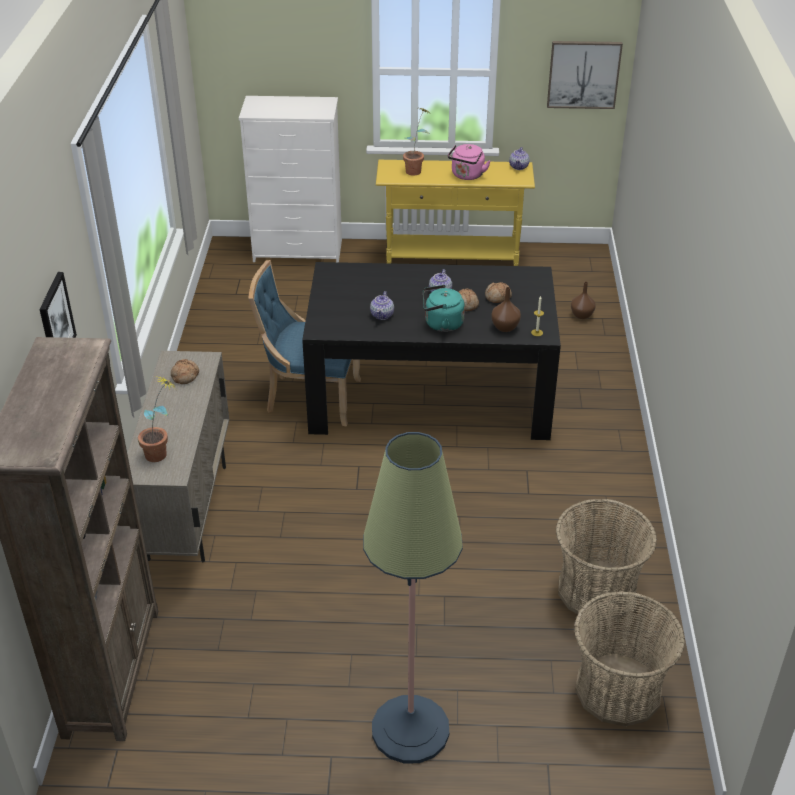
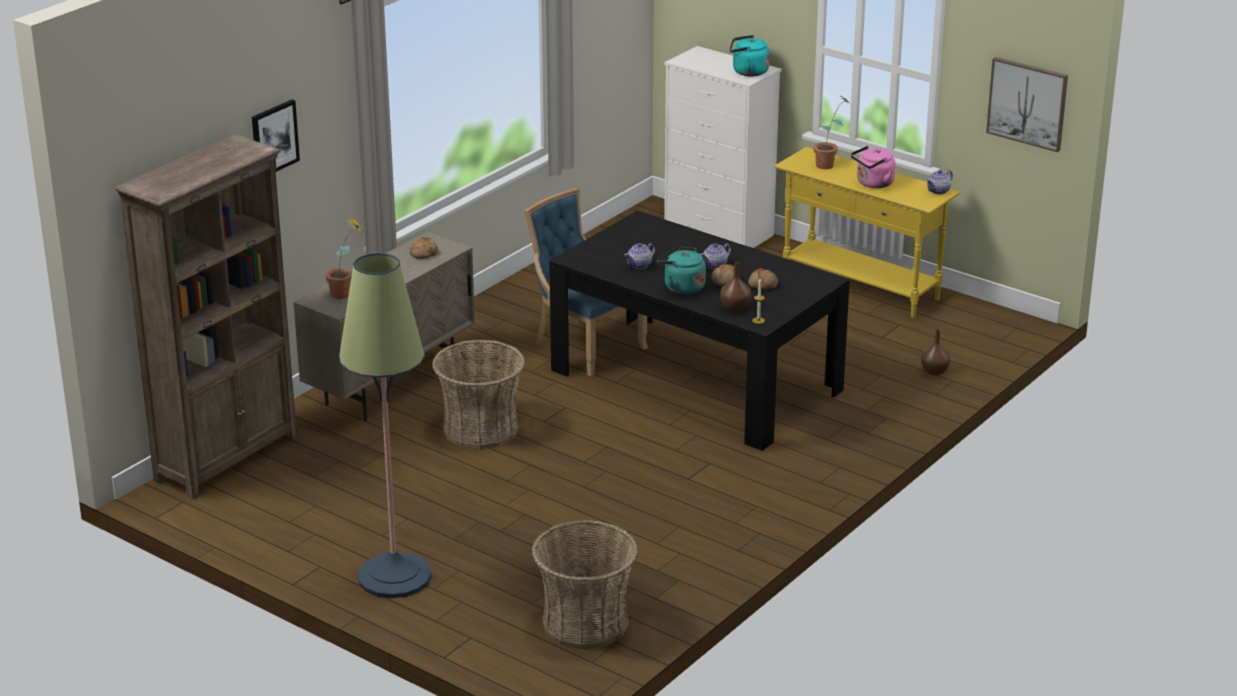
camera: 35 degrees right, 10 degrees down
(316, 107) = (747, 72): none -> turquoise kettle
(596, 590) = (656, 561): basket -> basket (480, 429)

